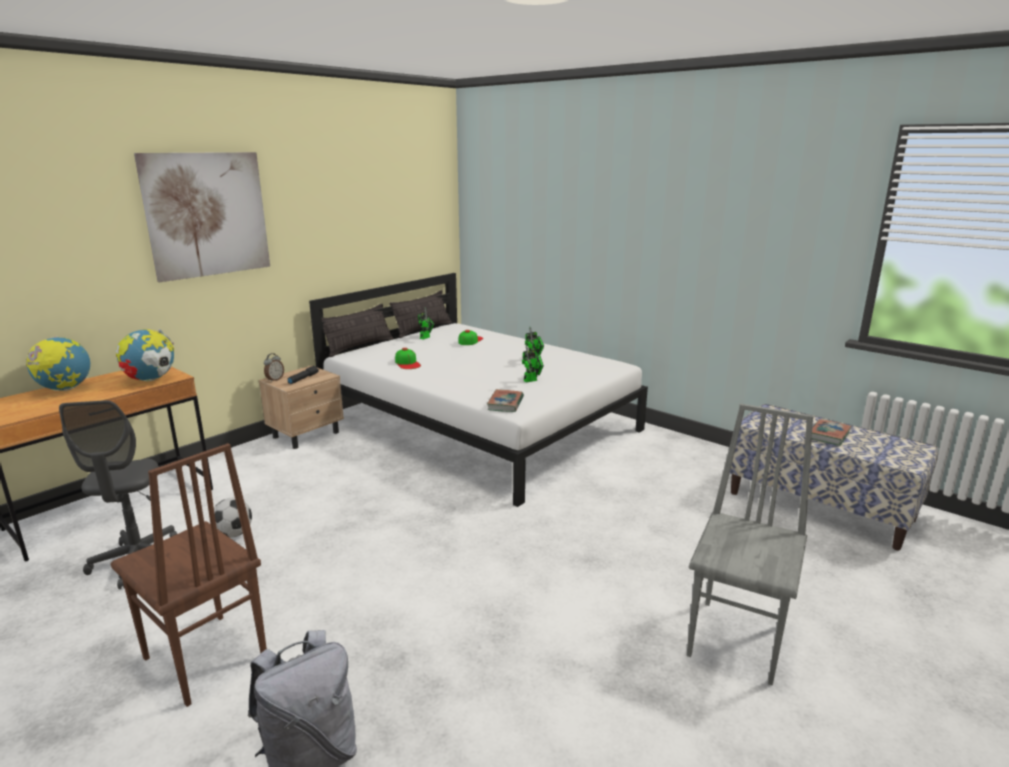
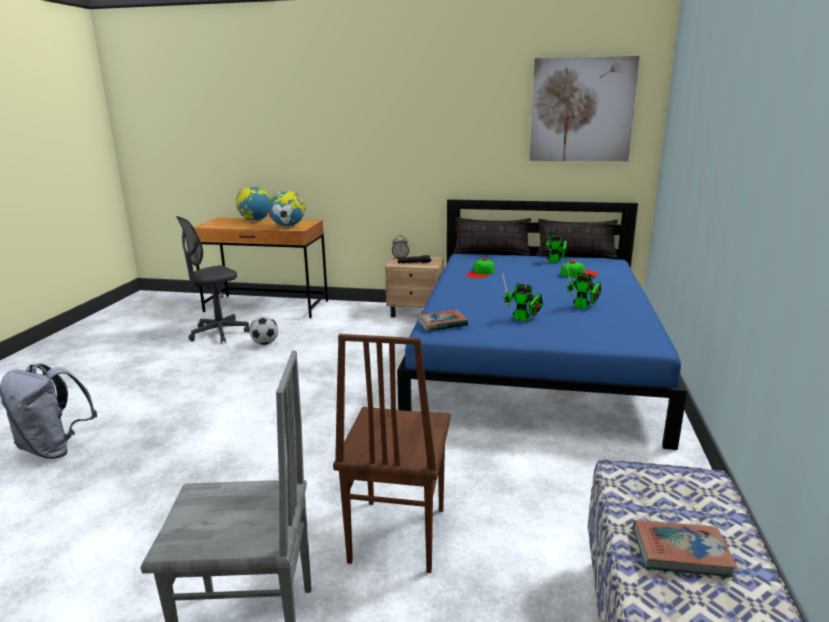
camera: 60 degrees right, 0 degrees up
(204, 659) = (136, 385): brown chair -> brown chair (395, 535)
(207, 214) = (371, 116): picture -> picture (581, 110)
(480, 423) = (534, 360): white bed -> blue bed

